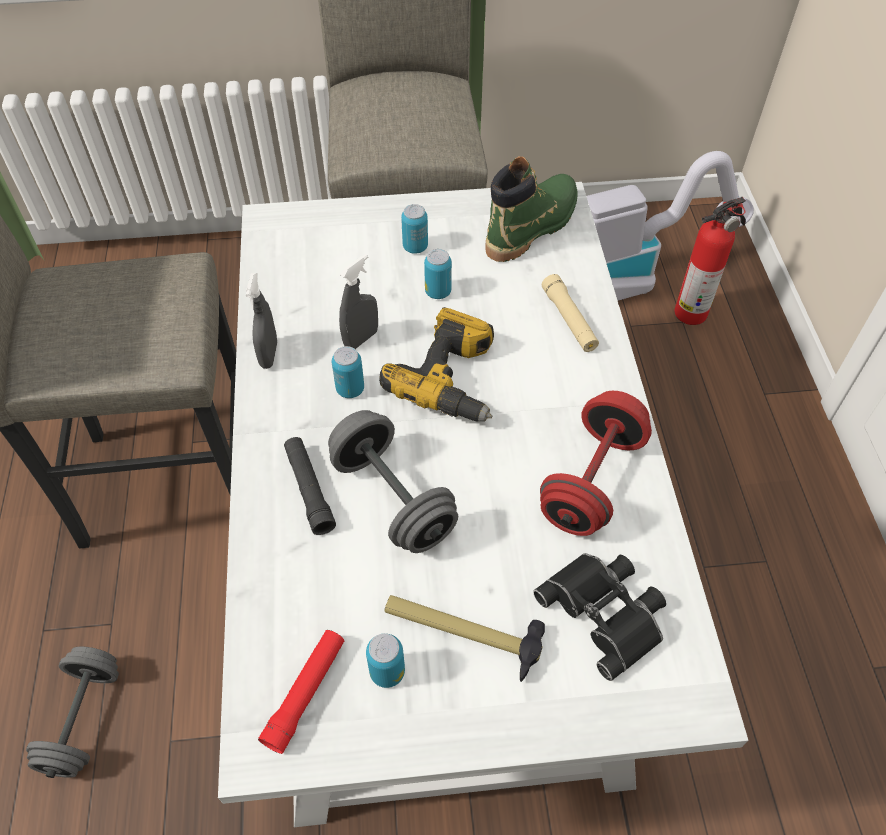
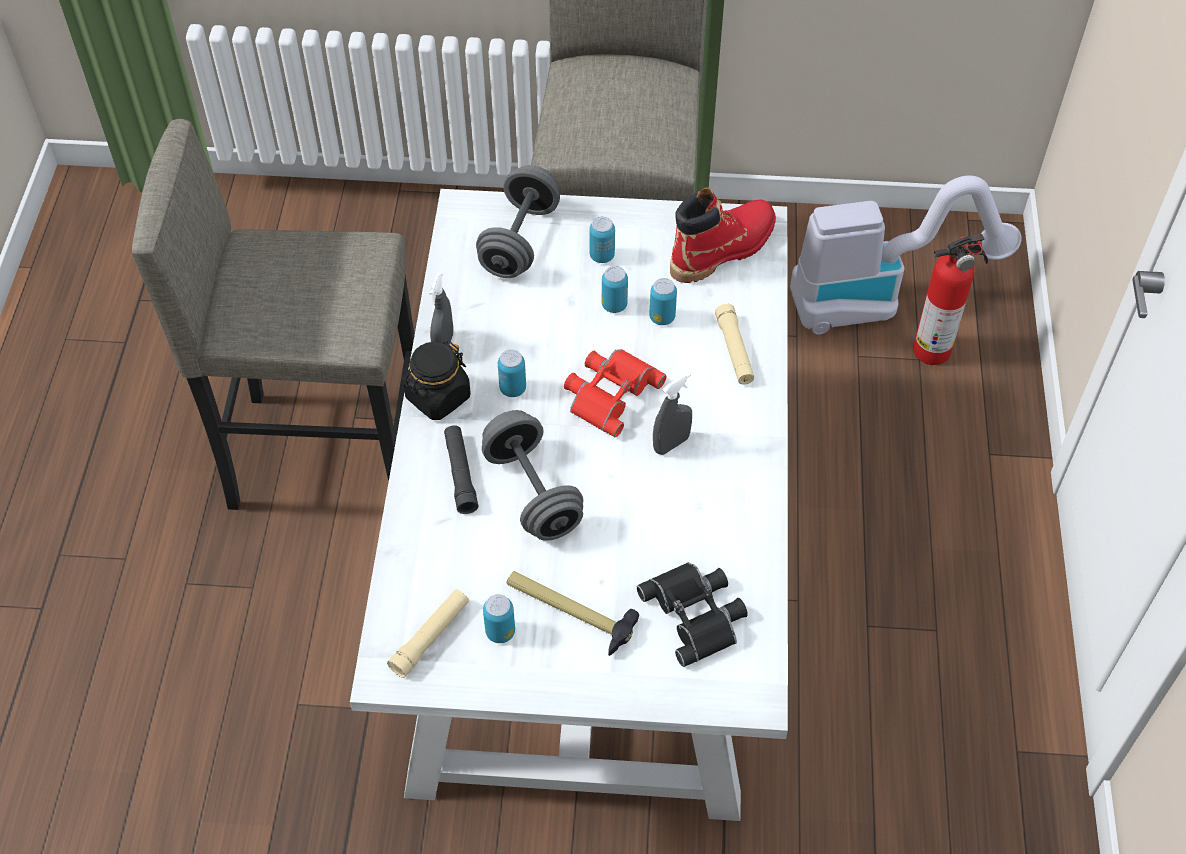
camera: 10 degrees right, 0 degrees up
(83, 719) = (217, 671): grey dumbbell -> grey dumbbell (519, 241)
(271, 409) = (438, 397): none -> black jar
(305, 693) = (430, 637): red flashlight -> beige flashlight
(361, 339) = (532, 342): grey spray bottle -> grey spray bottle (671, 444)
(452, 379) = (609, 392): power drill -> red binoculars
(488, 297) = (662, 317): none -> can
(532, 226) = (723, 249): green boot -> red boot
(591, 480) = (714, 503): red dumbbell -> none

